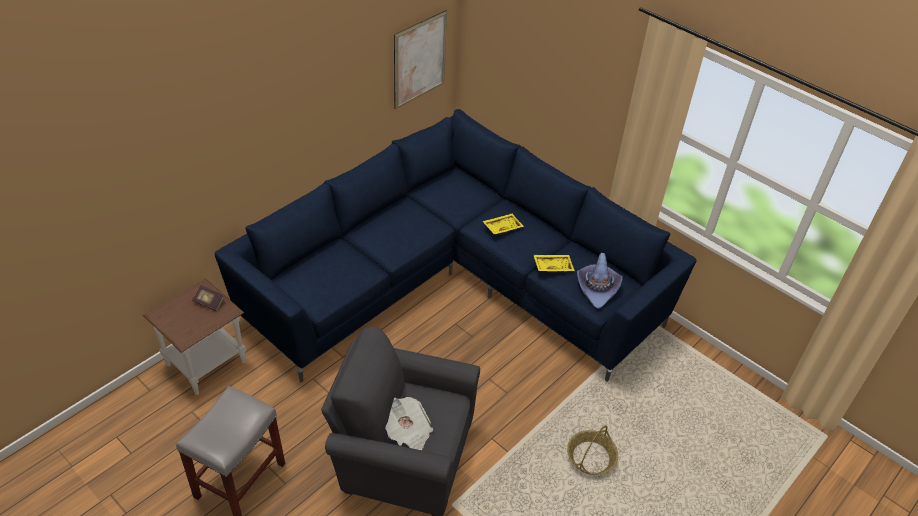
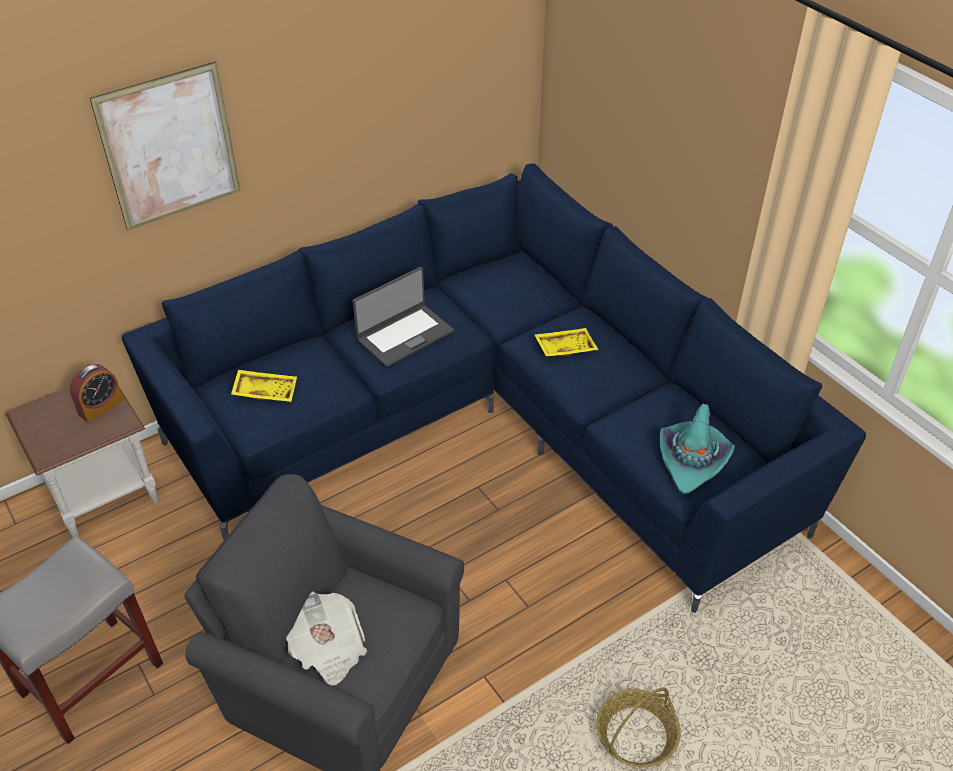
camera: 15 degrees right, 0 degrees up
(209, 302) = (101, 407): book -> alarm clock
(397, 231) = (404, 335): none -> laptop
(420, 59) = (473, 81): picture -> picture (170, 147)
(553, 266) = (628, 417): yellow tray -> yellow tray (266, 391)
(597, 288) = (692, 460): purple hat -> turquoise hat

